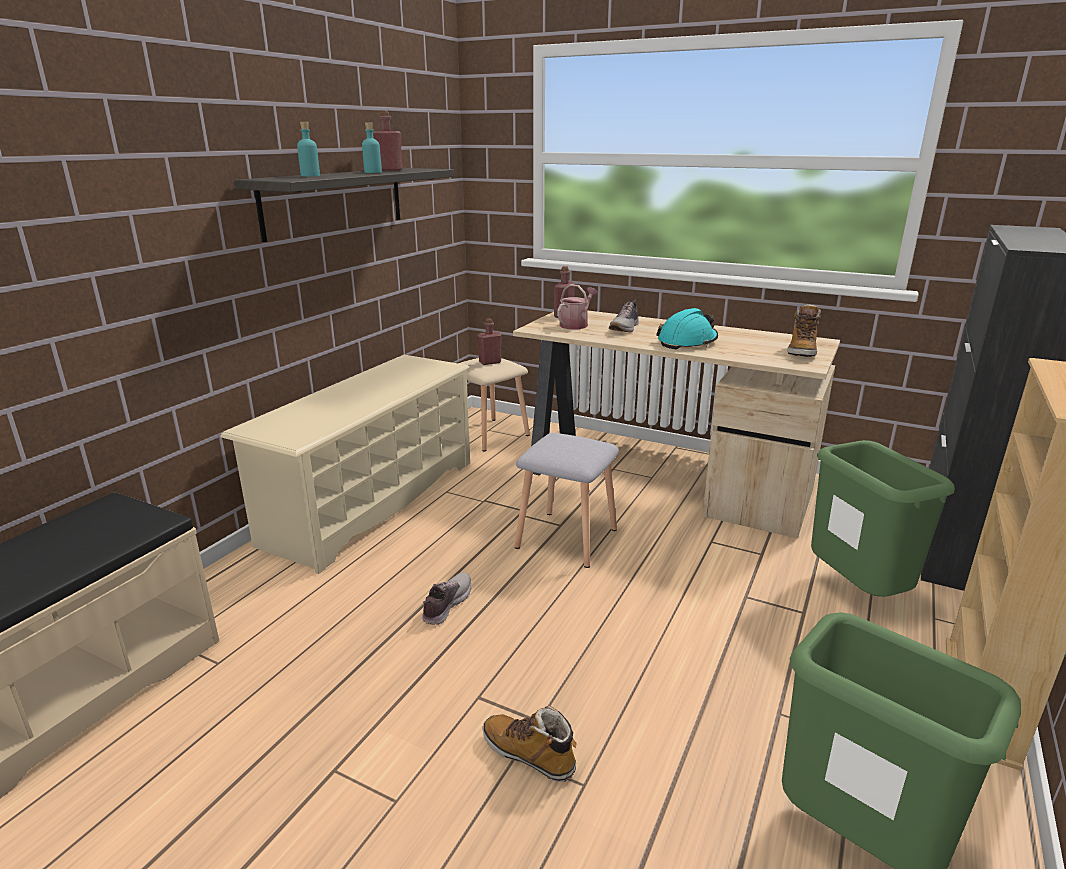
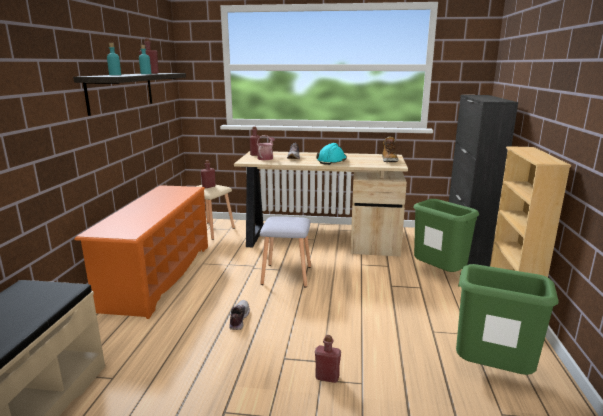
camera: 20 degrees left, 5 degrees down
(372, 501) = (158, 275): beige shoe rack -> orange shoe rack
(529, 754) = (327, 377): boot -> red bottle

